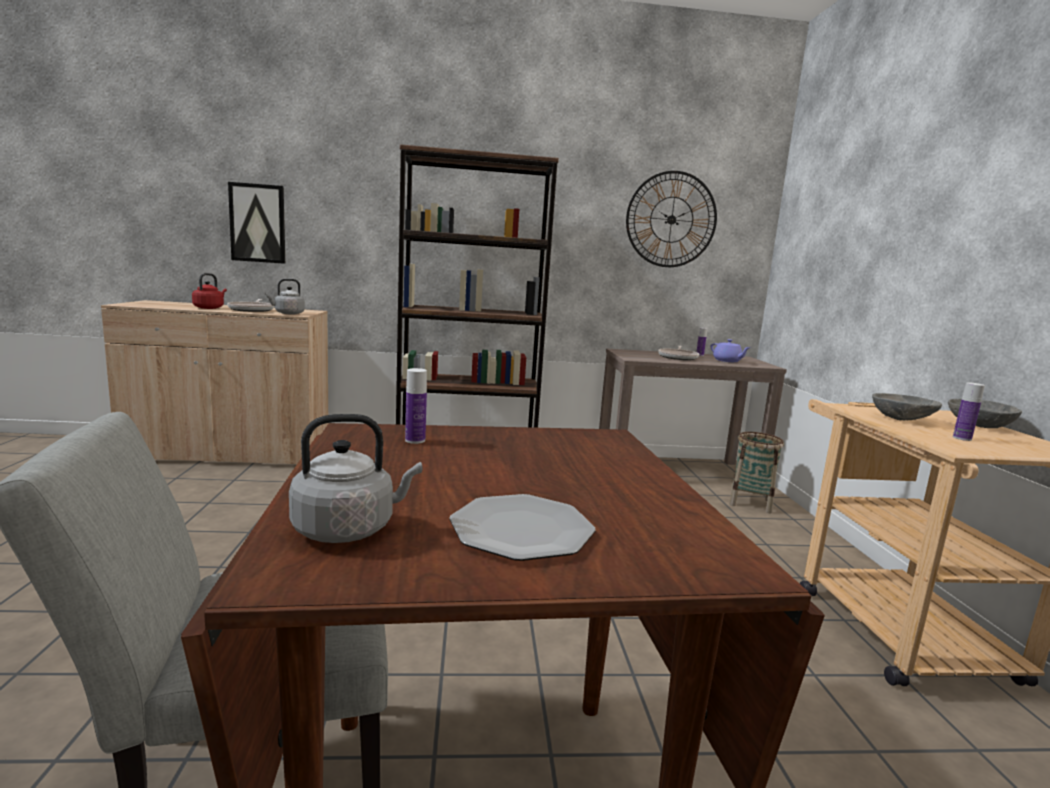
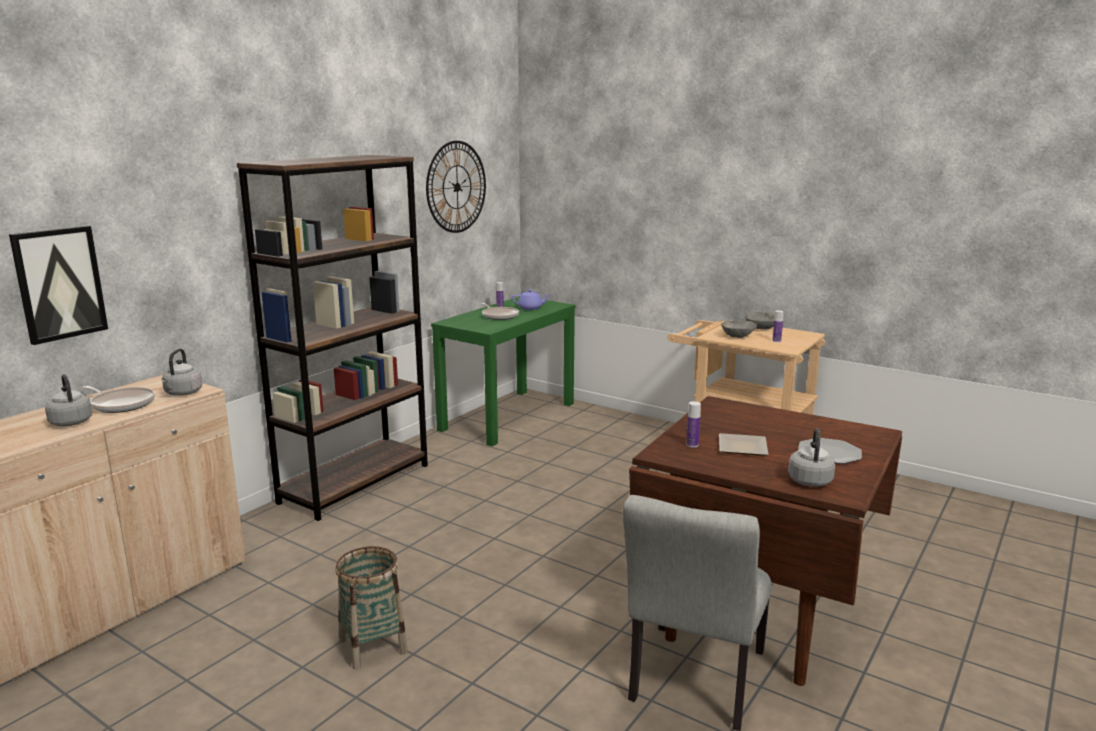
camera: 50 degrees left, 5 degrees up
(210, 308) = (71, 421): red kettle -> grey kettle
(448, 465) = (740, 447): none -> plate
(677, 472) = (508, 416): brown console table -> green console table
(750, 502) = (585, 418): basket -> basket (373, 646)

